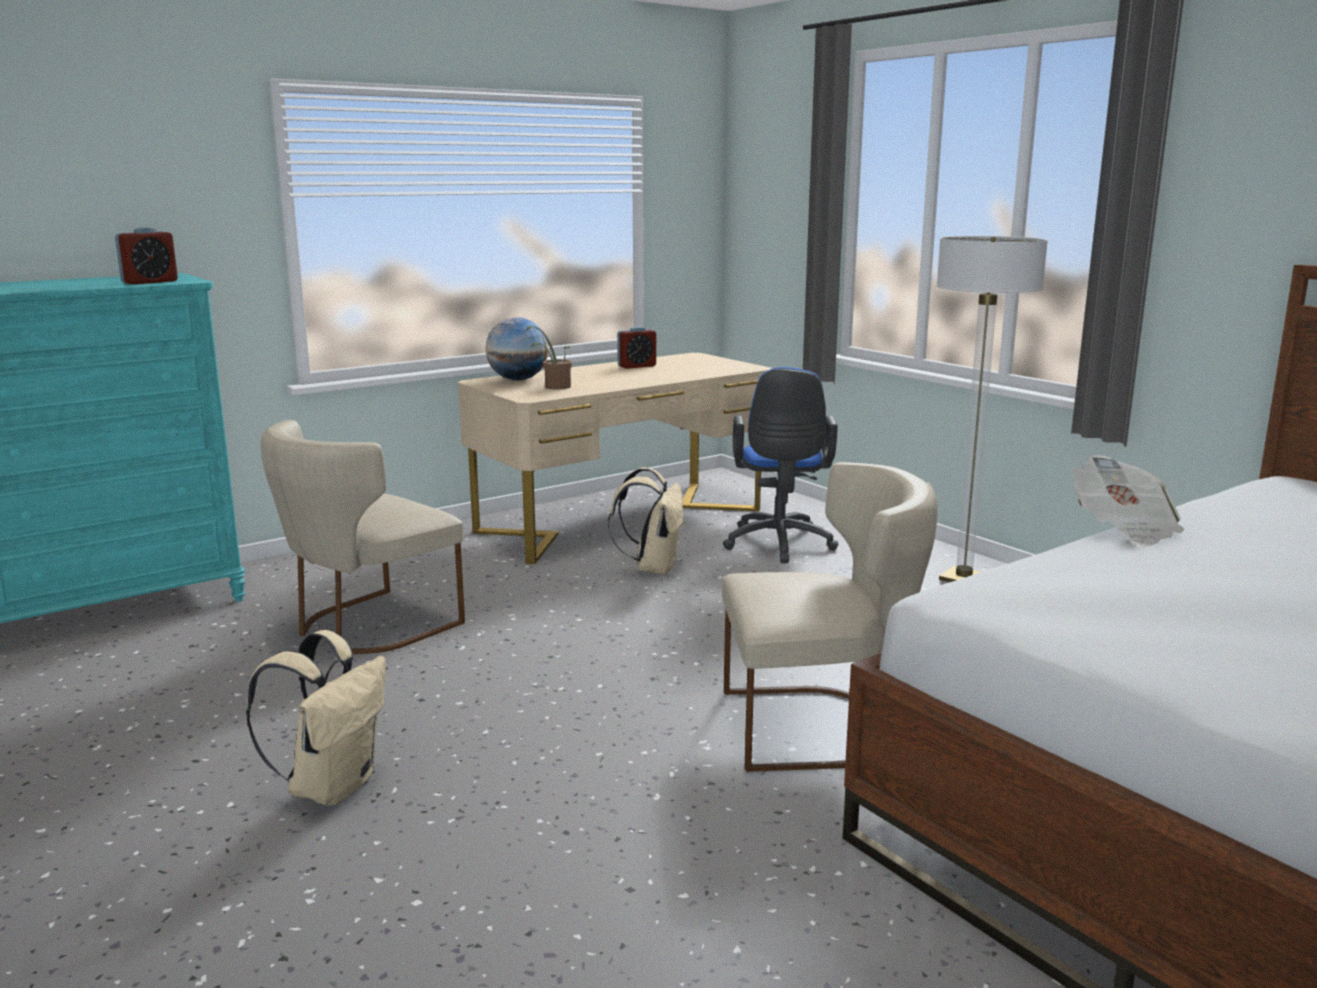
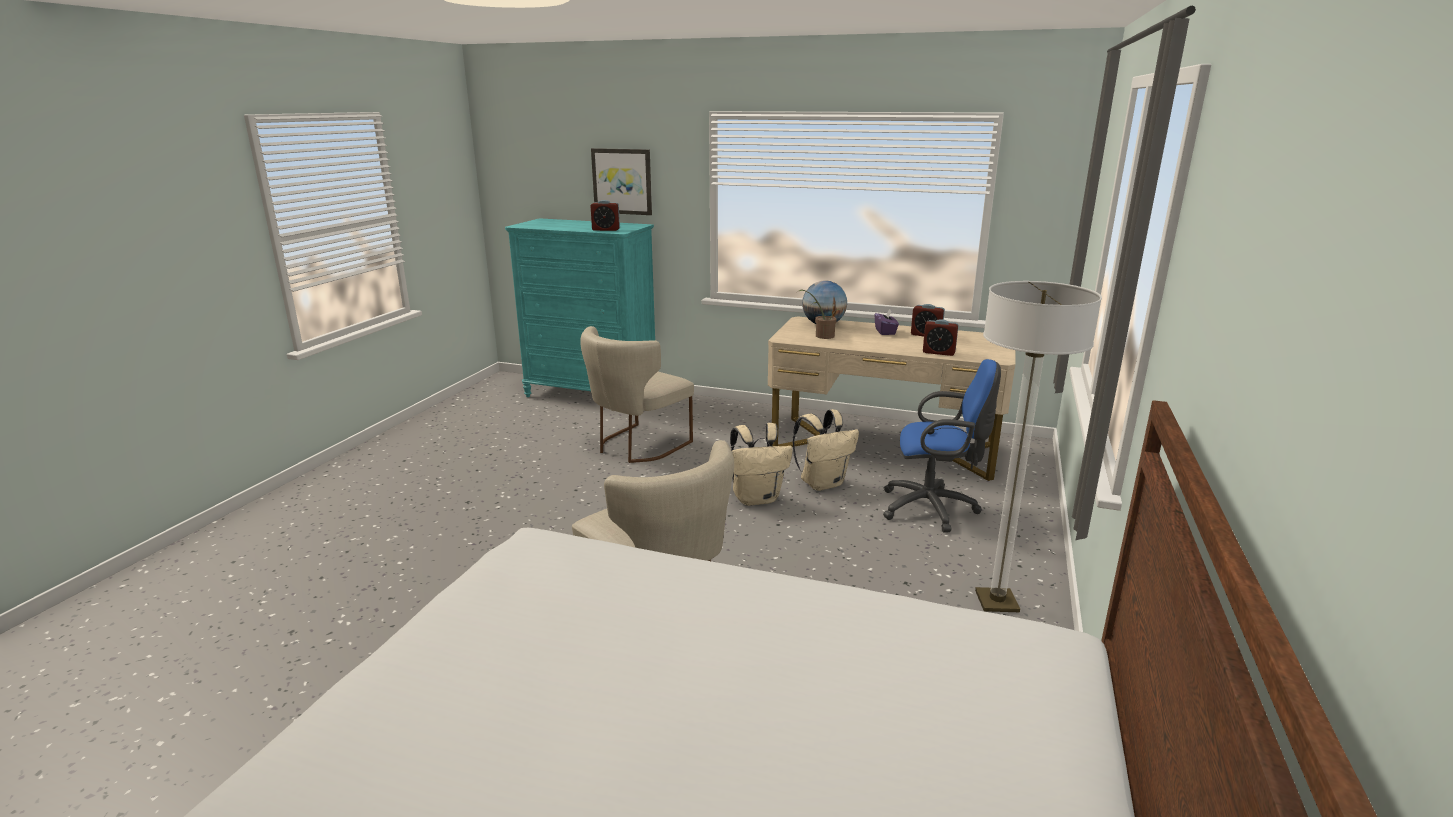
camera: 55 degrees right, 5 degrees up
(108, 200) = (622, 181): none -> picture
(332, 786) = (478, 505): beige backpack -> beige backpack (757, 498)
(367, 627) = (637, 446): beige chair -> beige chair turned 60 degrees counterclockwise
(595, 372) = (885, 332): none -> purple tissue box
(696, 374) = (938, 352): none -> alarm clock
(779, 545) = (933, 509): blue office chair -> blue office chair turned 135 degrees counterclockwise
(1123, 529) = (751, 573): newspaper -> none

